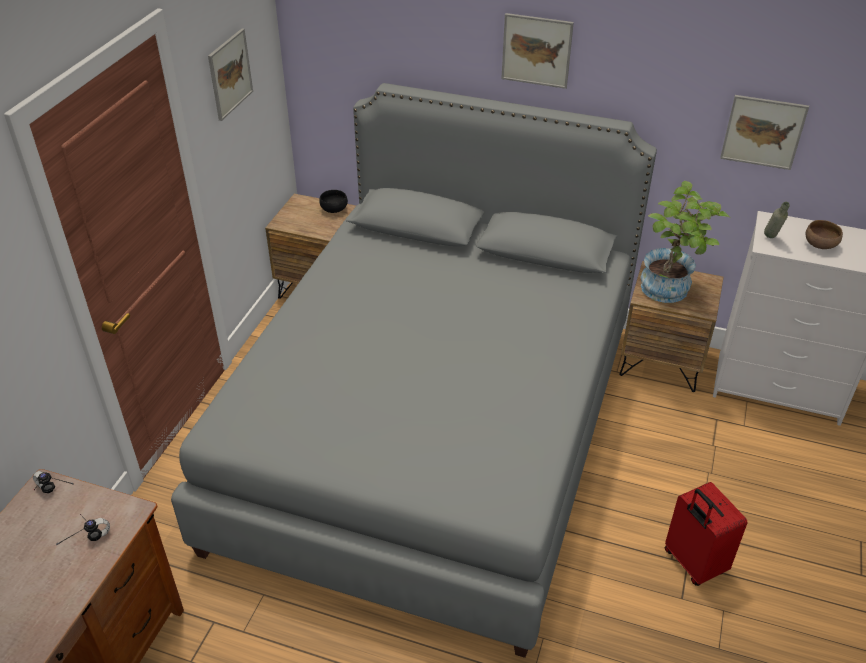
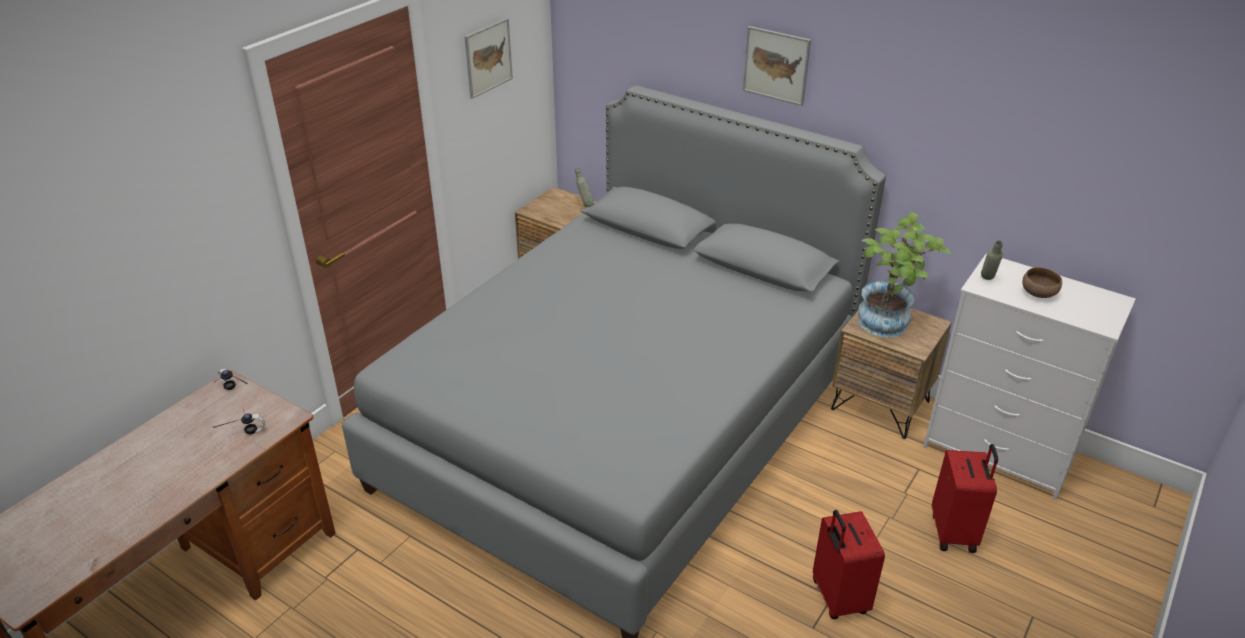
camera: 15 degrees right, 5 degrees down
(334, 209) = (584, 205): black bowl -> grey bottle
(763, 132) = (993, 169): picture -> none
(769, 475) = (954, 532): none -> red suitcase

